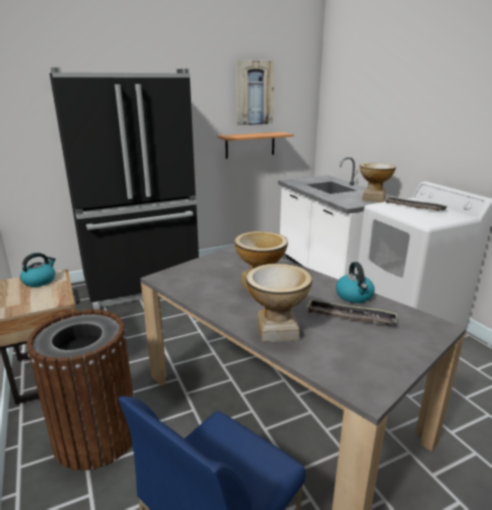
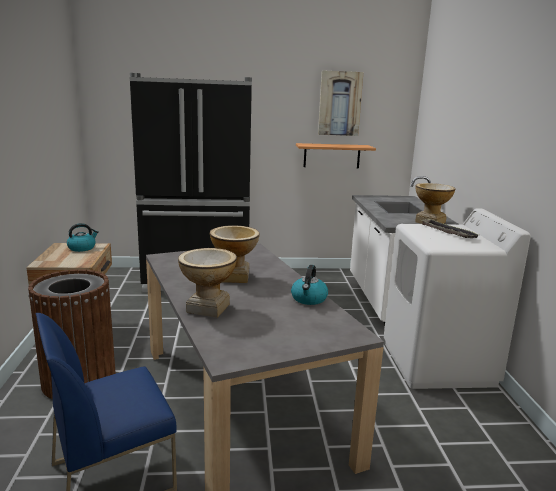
camera: 20 degrees right, 5 degrees down
(350, 316) = (283, 311): tray -> none

